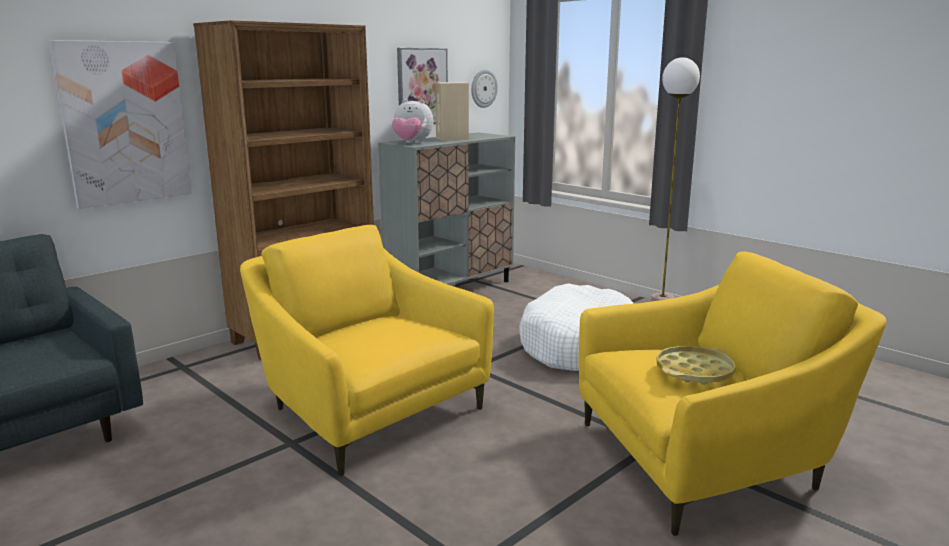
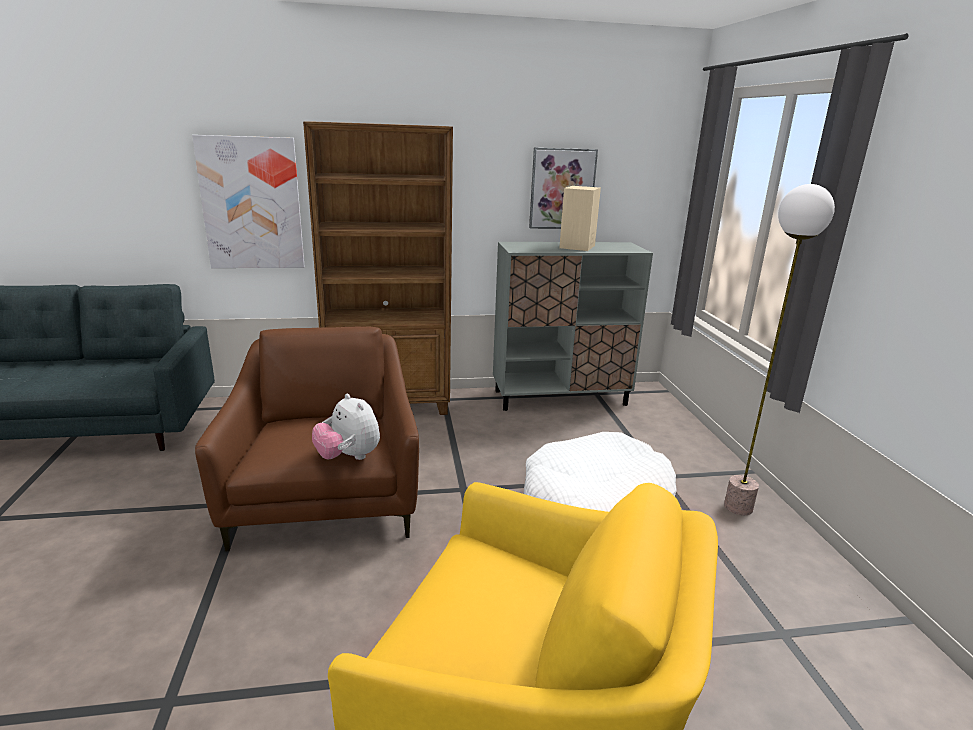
camera: 35 degrees right, 5 degrees up
(365, 410) = (327, 496): yellow armchair -> brown armchair
(412, 143) = (521, 247): plush toy -> plush toy (348, 457)
(483, 88) = (647, 195): wall clock -> none
(694, 371) = (490, 616): yellow tray -> none

